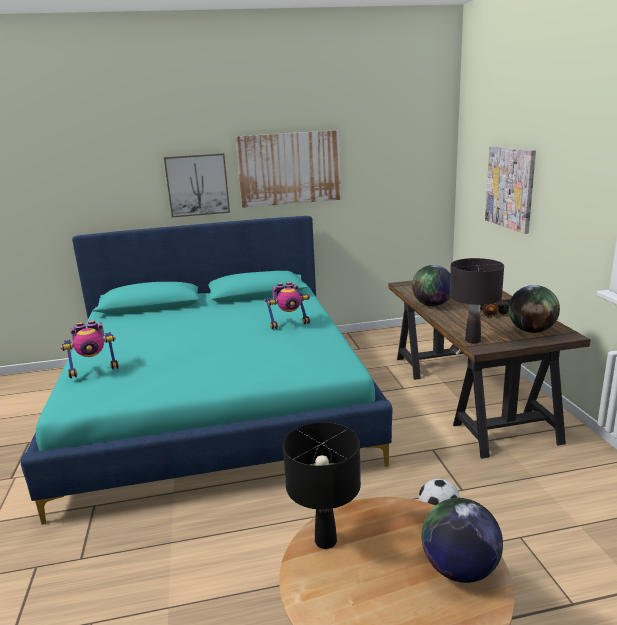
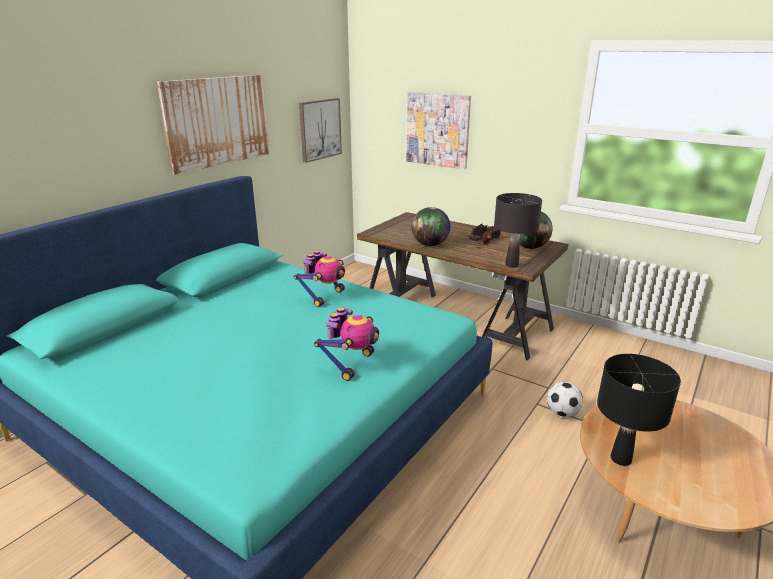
camera: 45 degrees left, 5 degrees up
(94, 370) = (205, 425): toy robot -> toy robot (351, 364)
(197, 185) = (115, 150): picture -> picture (320, 129)
(459, 569) = (700, 427): globe -> none

